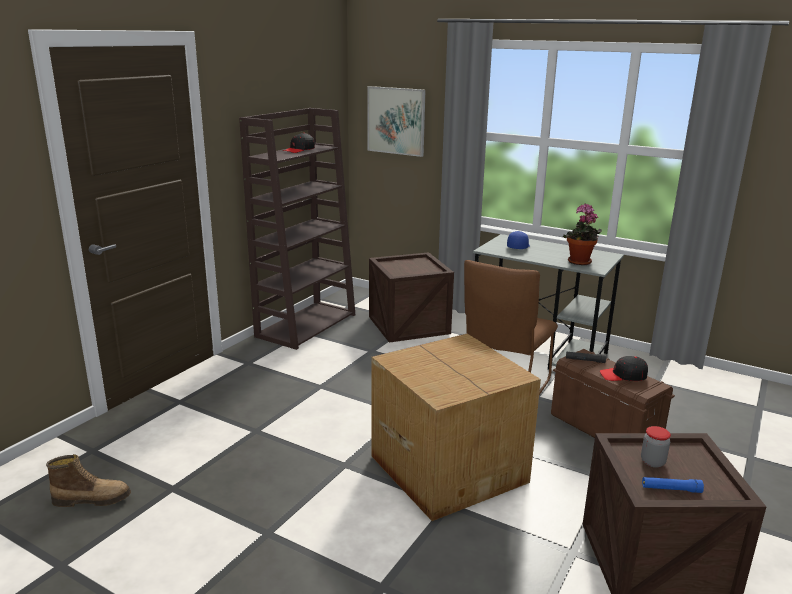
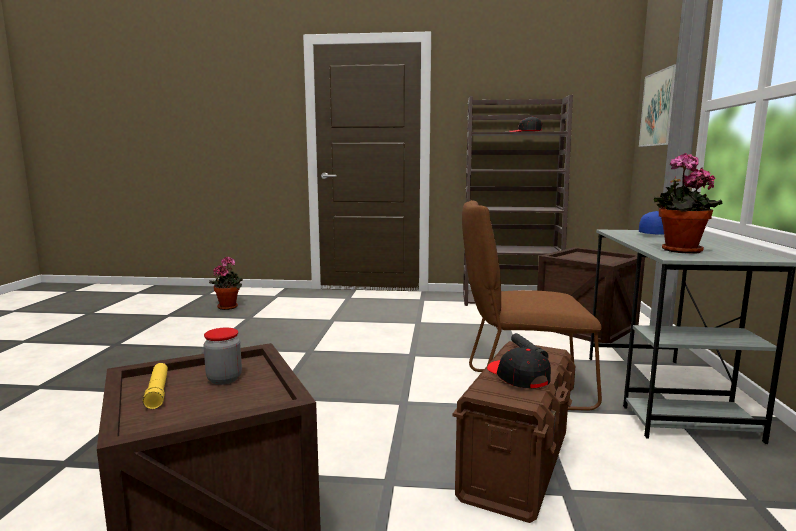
camera: 65 degrees right, 10 degrees down
(92, 499) = (229, 306): boot -> potted plant
(448, 467) = (337, 387): cardboard box -> none
(671, 489) = (157, 391): blue flashlight -> yellow flashlight

